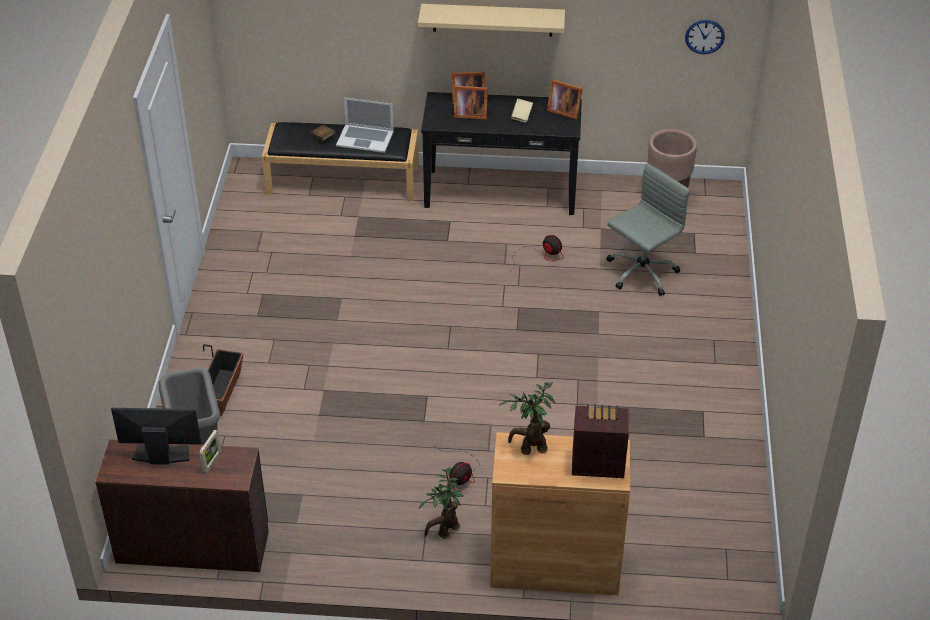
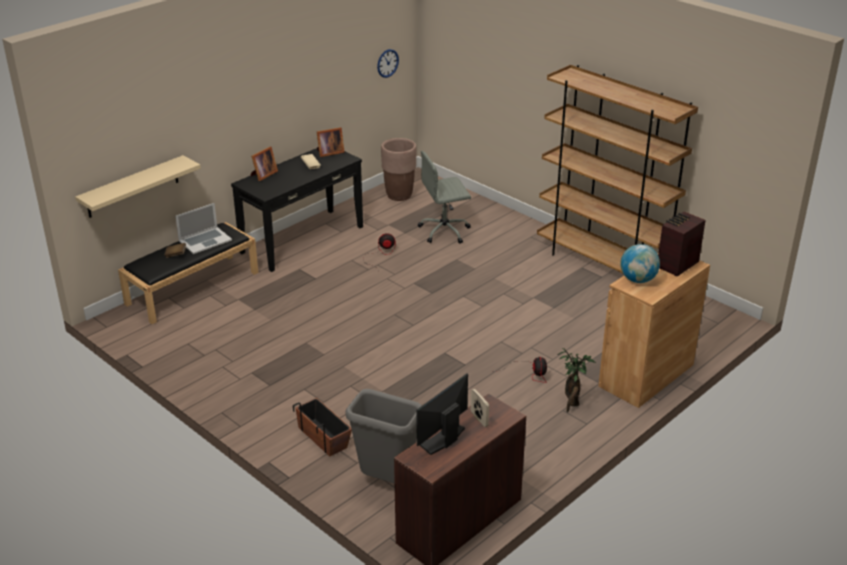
camera: 50 degrees left, 10 degrees down
(469, 114) = (278, 180): picture frame -> none
(492, 20) = (264, 102): beige shelf -> beige shelf (132, 187)
(530, 448) = (638, 280): potted plant -> globe
(640, 273) = (445, 231): grey office chair -> grey office chair turned 105 degrees counterclockwise
(728, 425) = (602, 265): none -> brown bookcase

